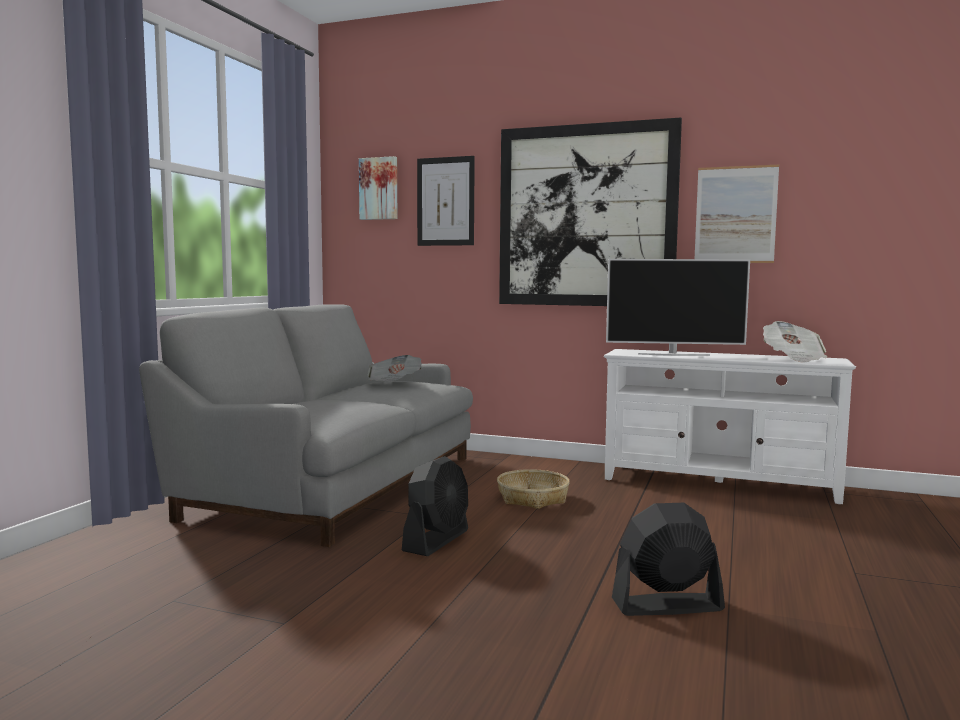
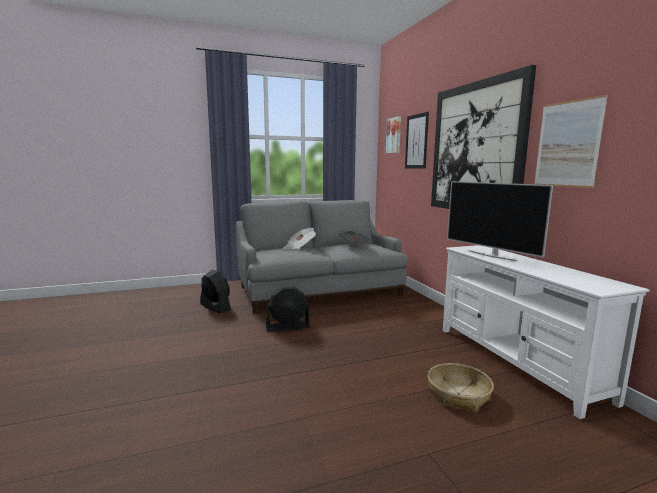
camera: 50 degrees right, 5 degrees up
(533, 498) = (376, 325): basket -> basket (458, 394)
(666, 605) = (283, 398): black fan -> black fan (215, 306)
(793, 358) = (577, 277): newspaper -> newspaper (299, 247)

